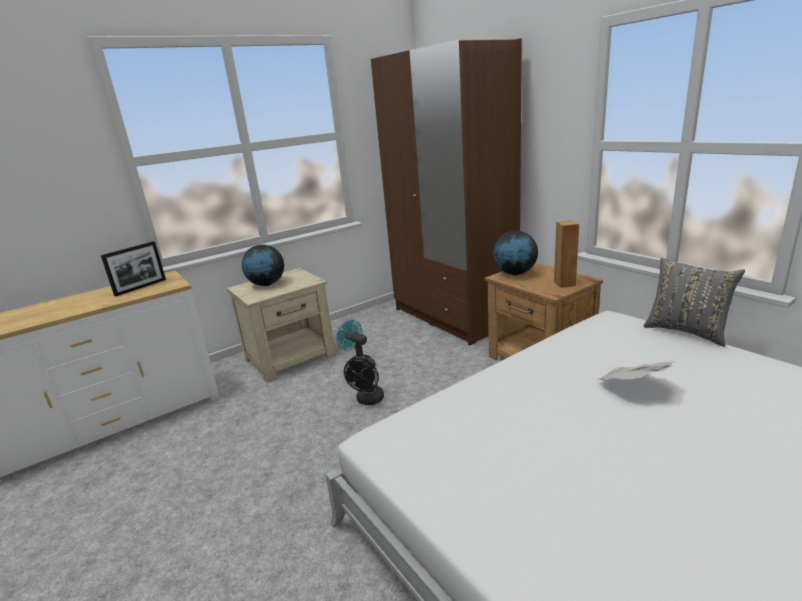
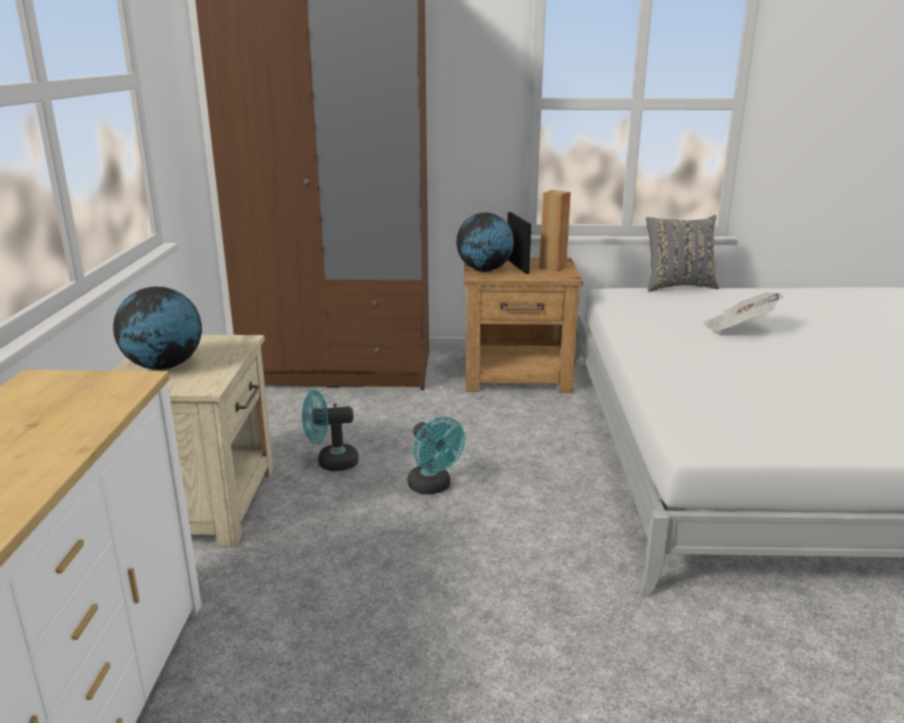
camera: 55 degrees left, 0 degrees up
(141, 287) = (55, 407): picture frame -> picture frame (517, 266)
(368, 400) = (433, 487): black fan -> turquoise fan

